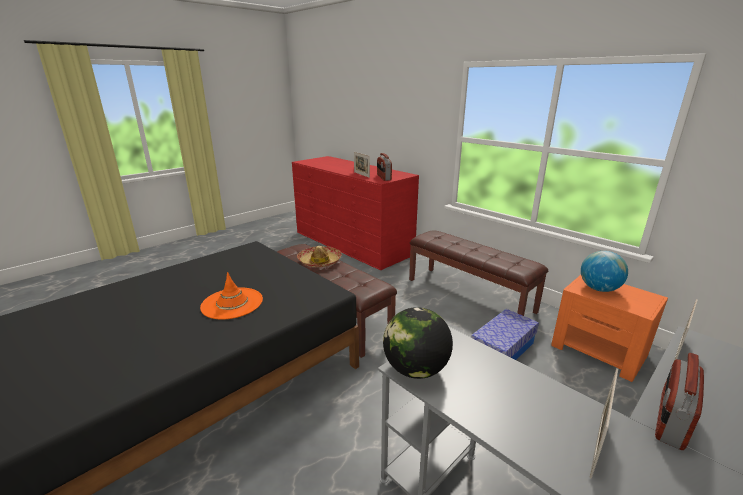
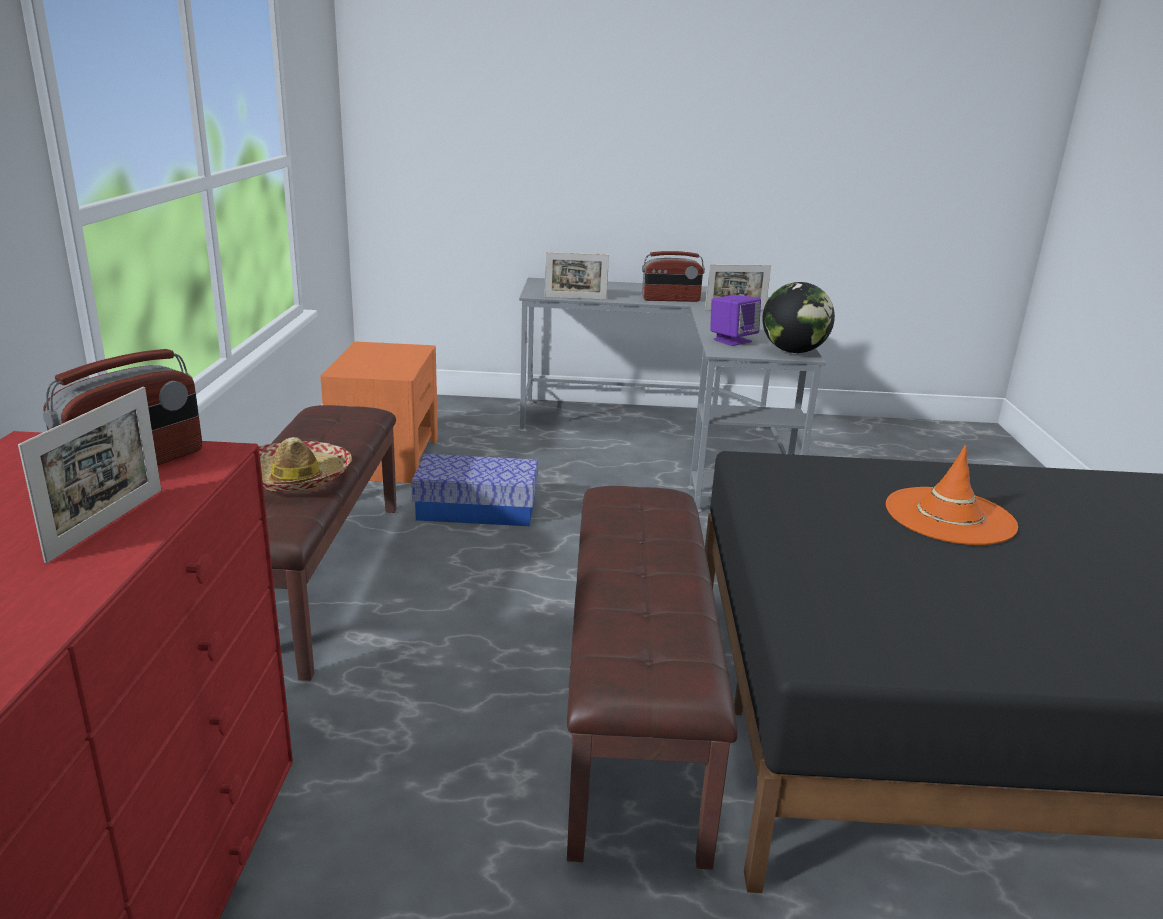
camera: 135 degrees left, 0 degrees up
(319, 261) = (642, 592): hat -> hat (296, 478)
(471, 357) = (732, 340): none -> purple speaker
(598, 289) = (381, 365): globe -> none

